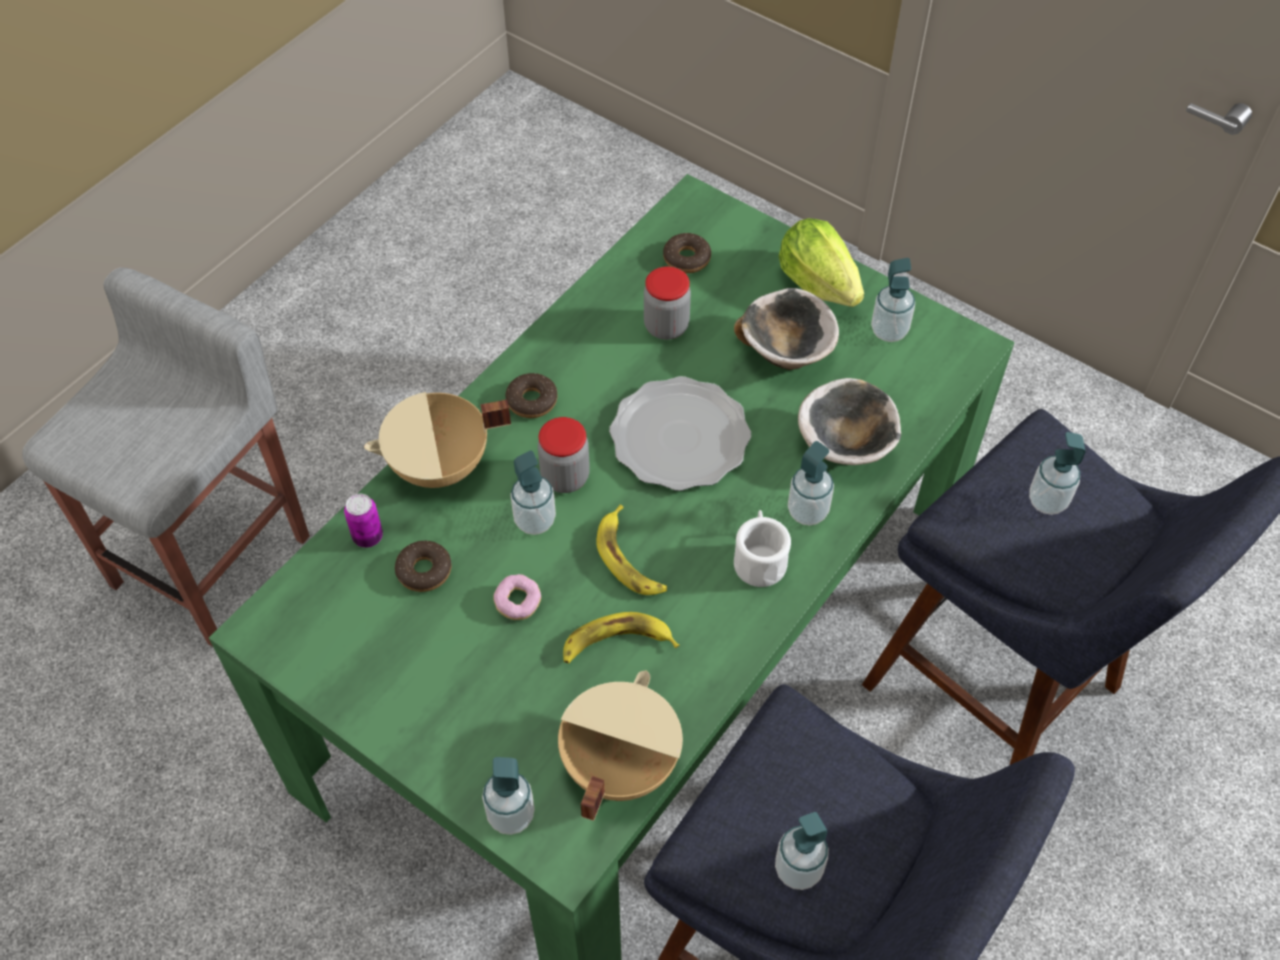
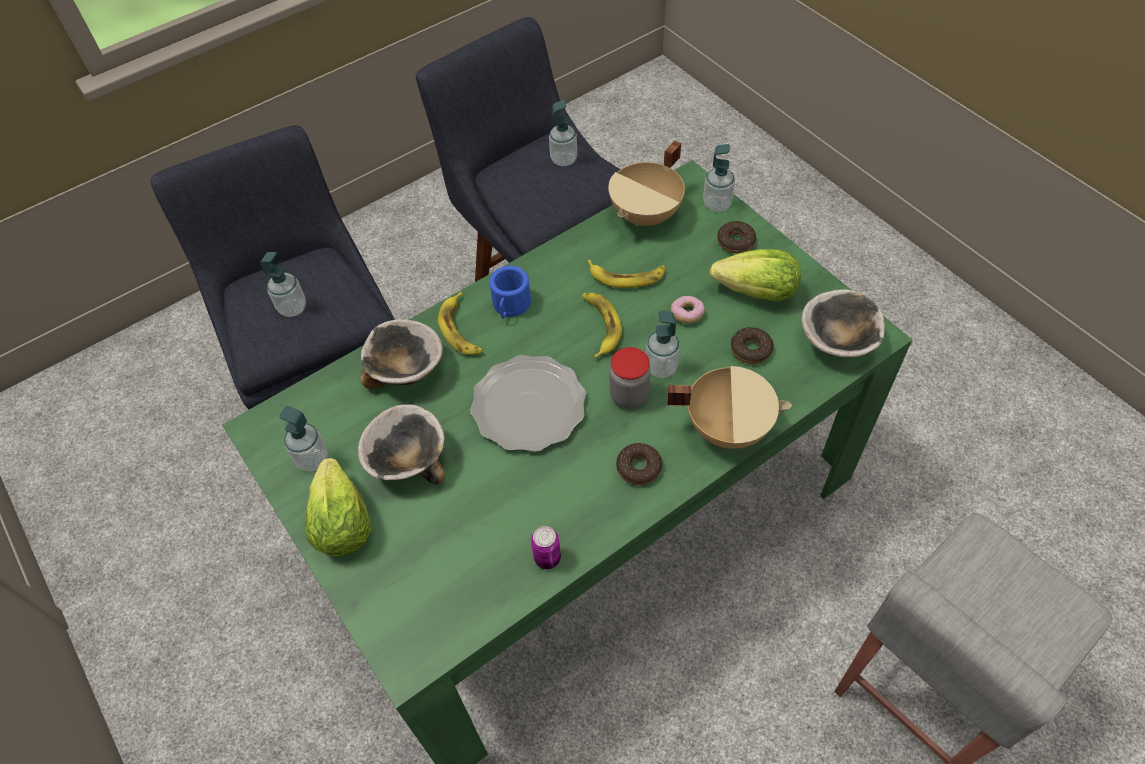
camera: 160 degrees left, 0 degrees up
(310, 608) = (837, 342): none -> bowl
(368, 536) = (791, 384): can -> can (547, 558)
(425, 660) = (757, 292): none -> lettuce
(666, 326) = (498, 513): jar -> none
(686, 258) = (447, 586): donut -> donut (736, 241)
(759, 559) = (510, 306): white mug -> blue mug
(807, 511) = (461, 329): soap dispenser -> banana

